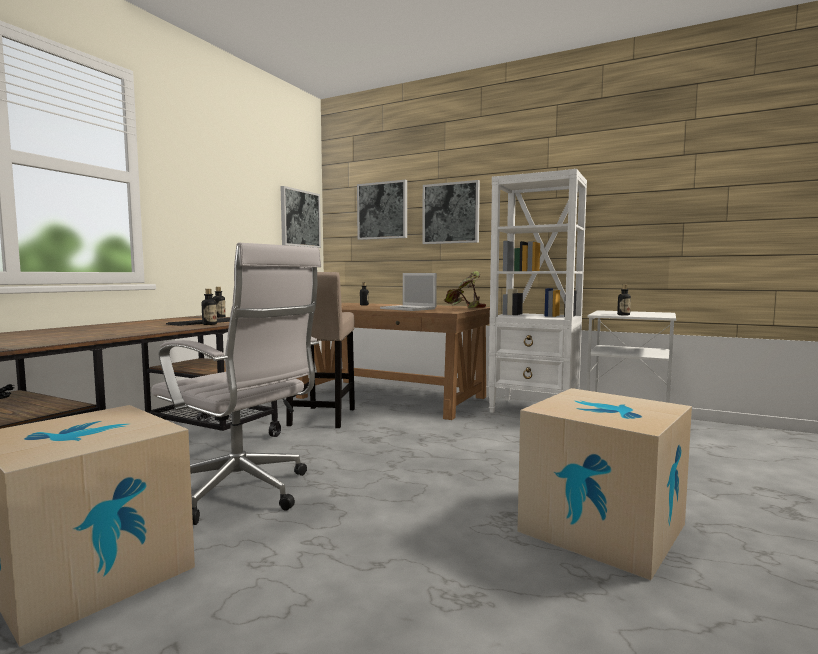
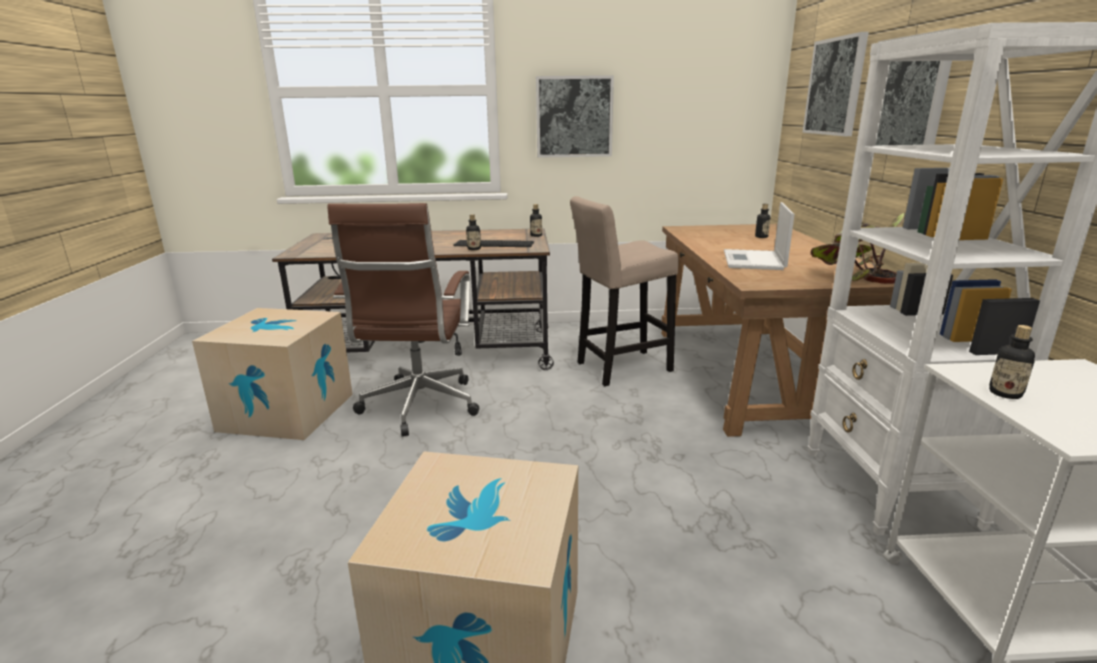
camera: 60 degrees right, 15 degrees up
(244, 494) = (418, 408): white office chair -> brown office chair
(300, 218) = (732, 101): picture -> picture (574, 117)

